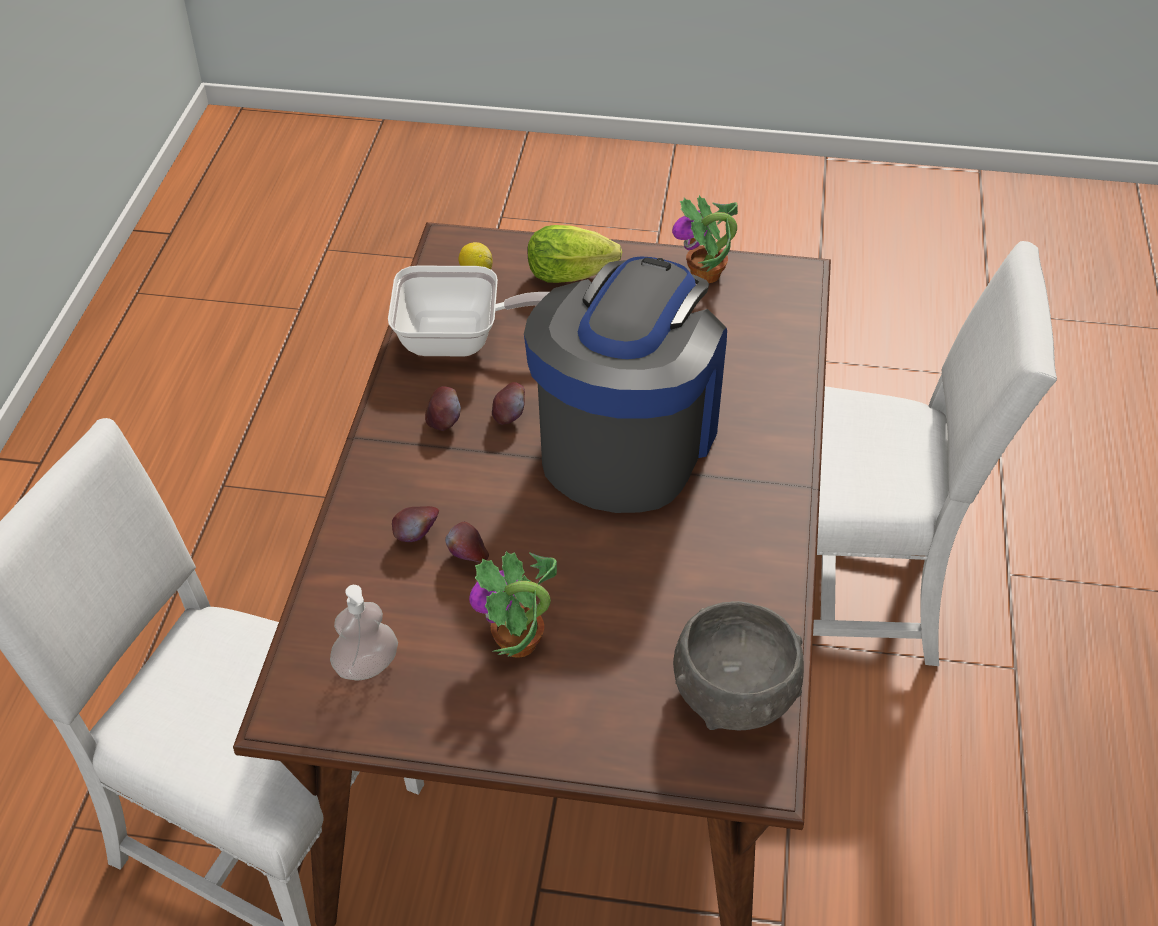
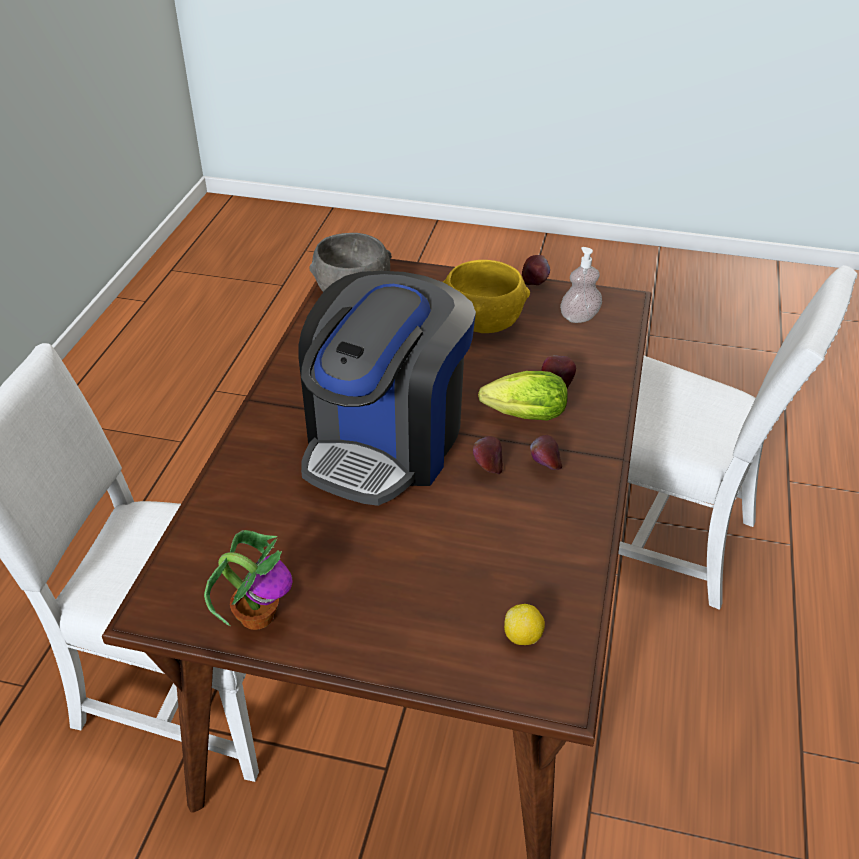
camera: 175 degrees left, 5 degrees down
(461, 340) = (535, 548): frying pan -> none
(468, 559) = (518, 368): apple -> apple (534, 281)
(518, 644) = (482, 322): potted plant -> yellow bowl
(575, 275) = (407, 625): lettuce -> lettuce (520, 416)

